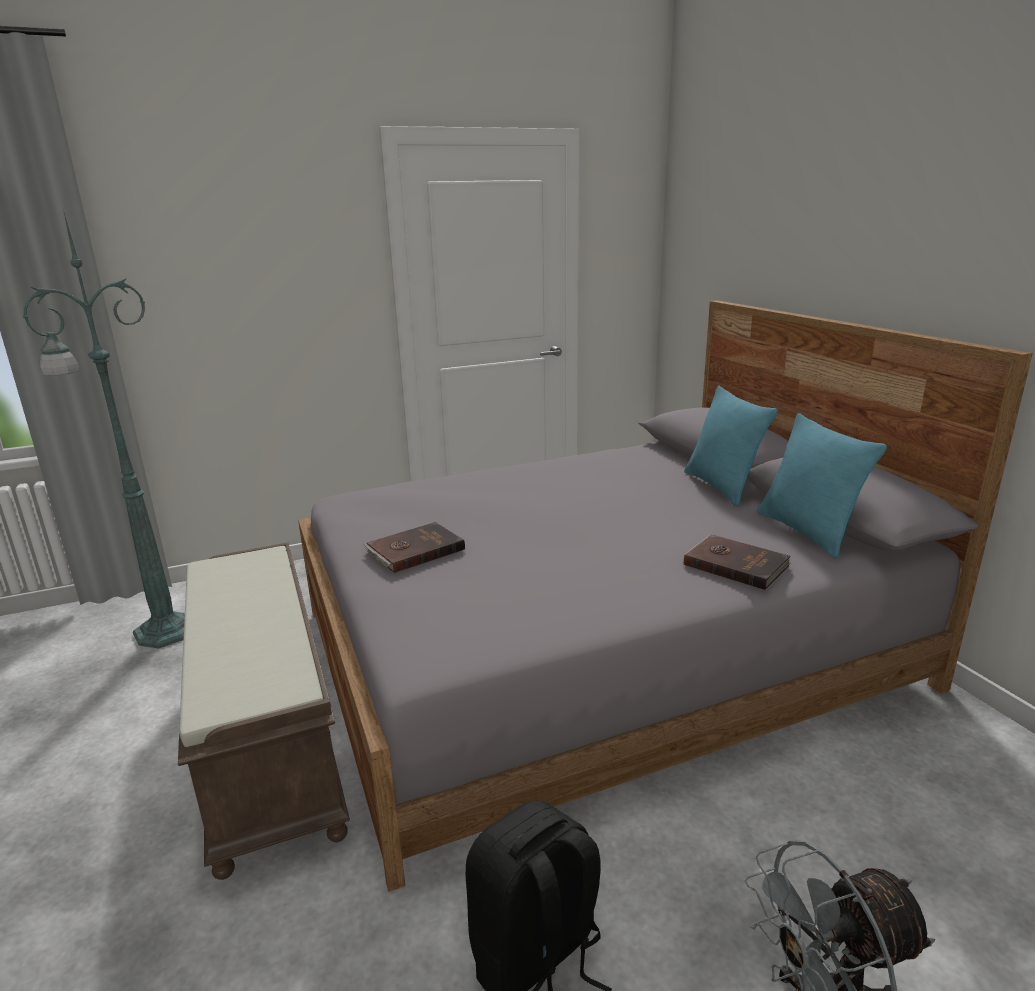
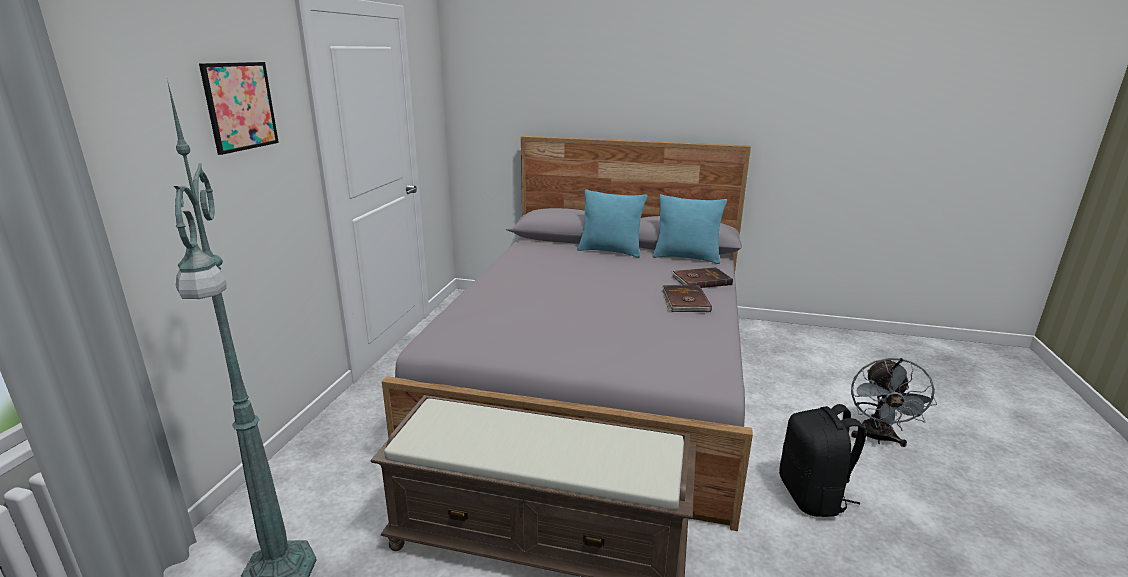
camera: 55 degrees left, 0 degrees up
(285, 239) = (240, 106): none -> picture
(414, 550) = (572, 341): brown book -> brown book (684, 301)

